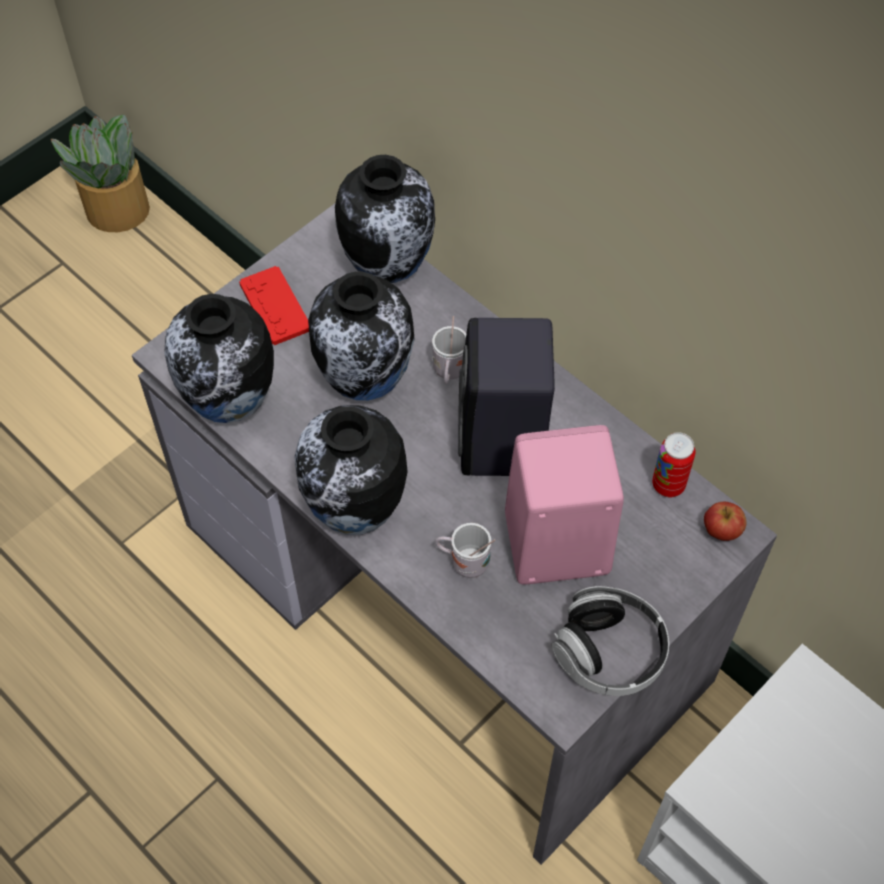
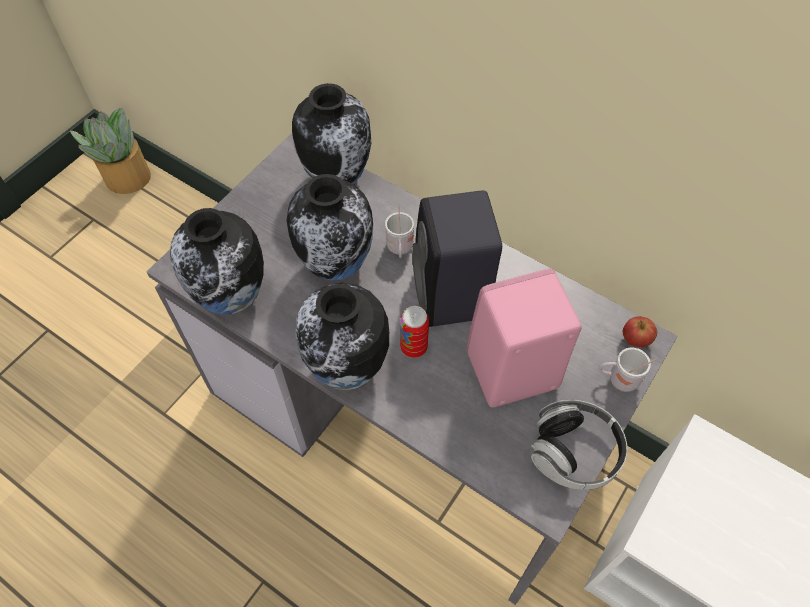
camera: 10 degrees left, 0 degrees up
(275, 307) = (255, 218): red game controller -> none
(464, 562) = (442, 396): white mug -> white mug (618, 379)
(668, 485) = (586, 310): can -> can (414, 347)

